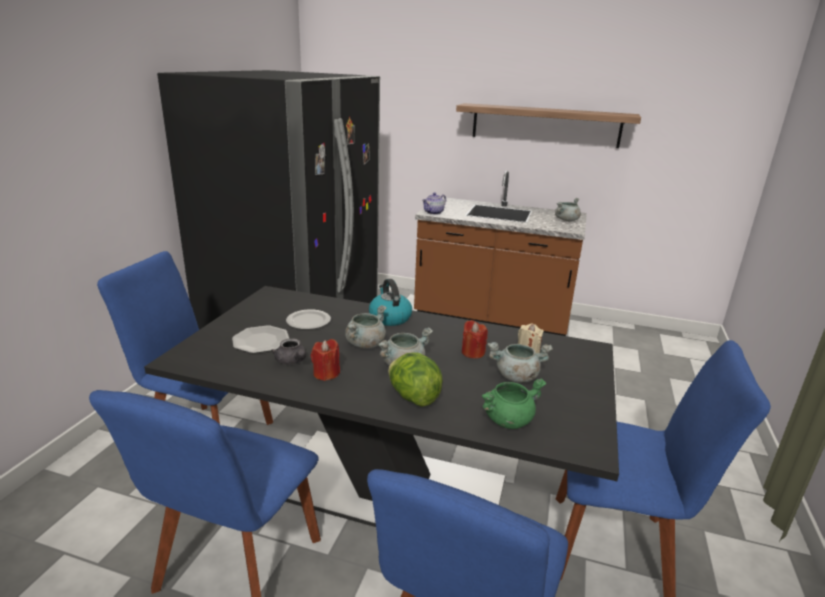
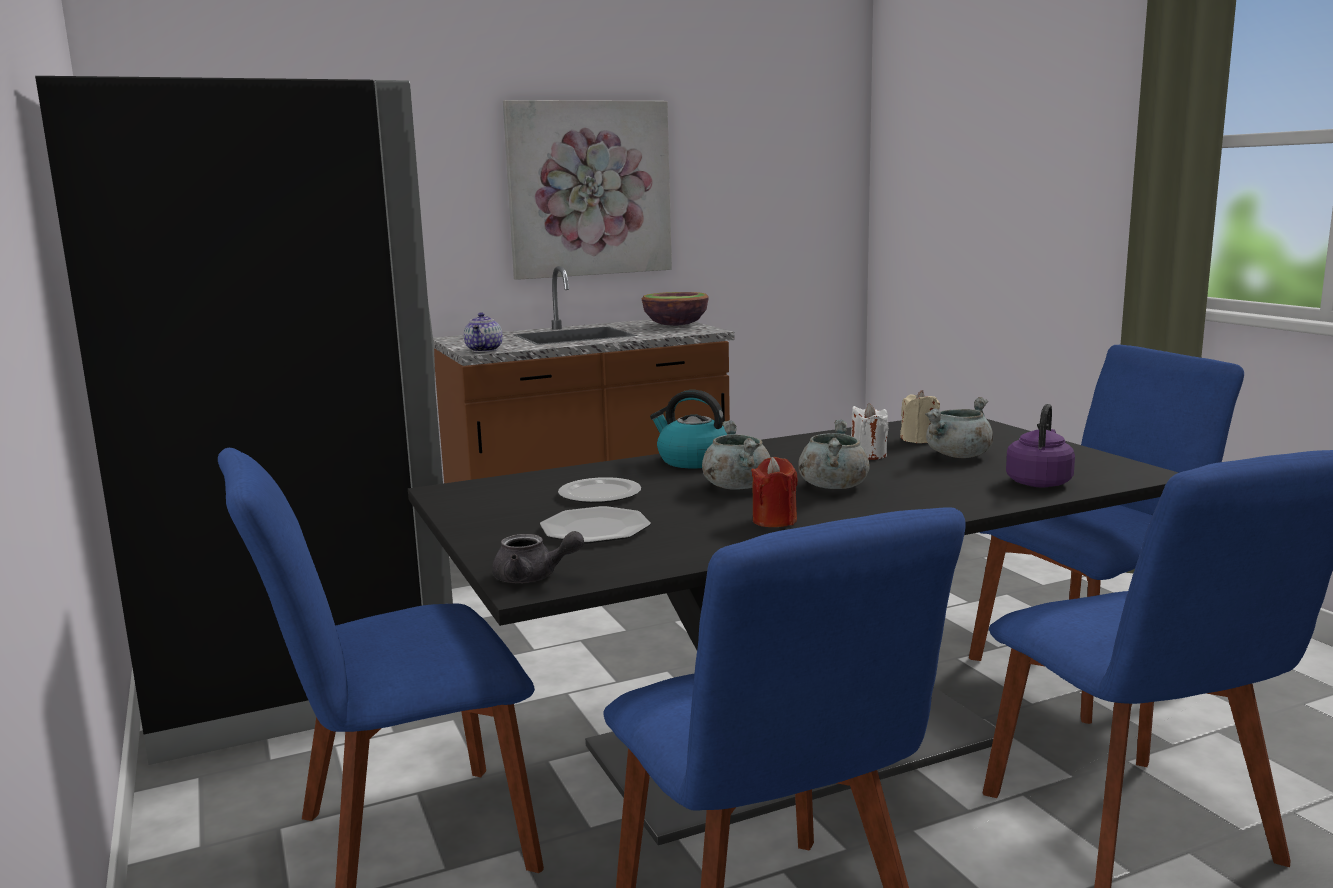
camera: 40 degrees left, 10 degrees down
(292, 361) = (699, 528): grey teapot -> grey teapot (533, 577)
(413, 397) = (918, 501): lettuce -> none
(473, 352) = (868, 455): red candle -> white candle
(508, 420) = (1039, 482): green cooking pot -> purple kettle
(545, 125) = (589, 189): shelf -> picture
(566, 220) = (676, 325): grey cooking pot -> bowl

